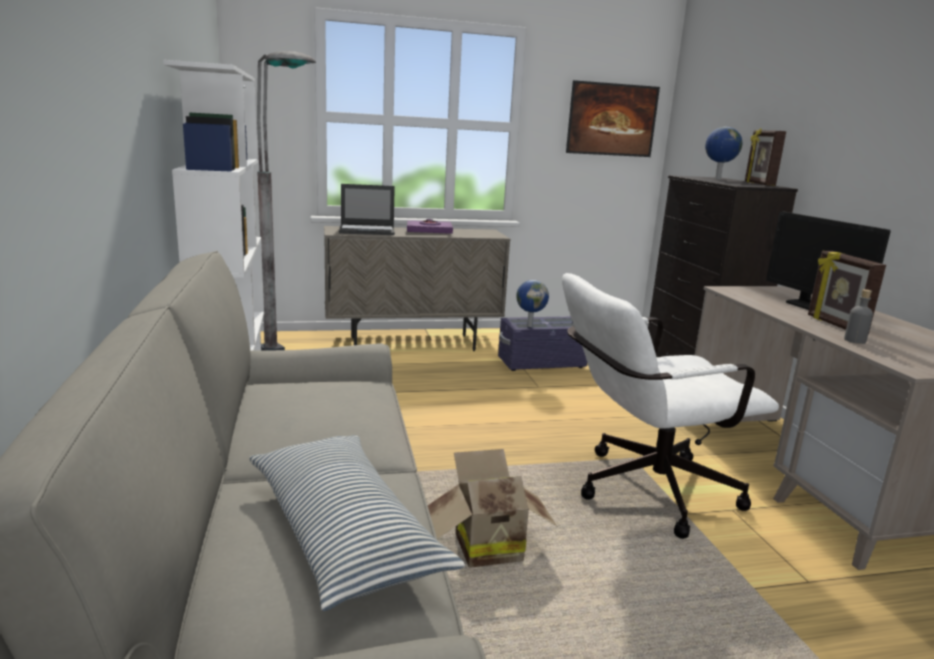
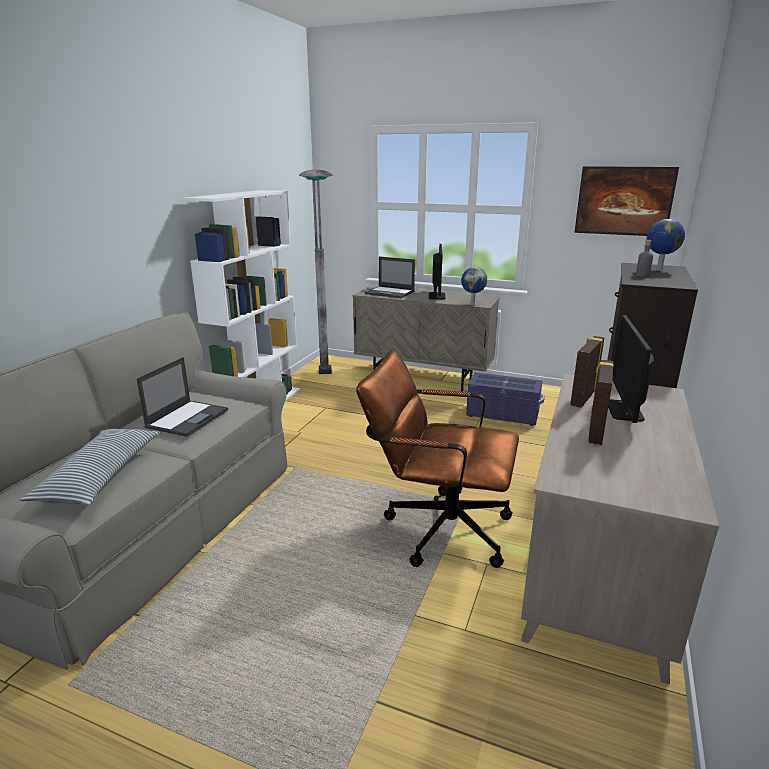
camera: 35 degrees right, 5 degrees up
(327, 415) = (188, 418): none -> laptop
(429, 231) = (436, 296): purple book -> monitor
(484, 545) = (288, 524): cardboard box -> none
(529, 326) = (486, 382): globe -> globe (472, 304)
(642, 491) = (437, 527): white office chair -> brown office chair
(758, 184) = (675, 280): picture frame -> picture frame (582, 397)
(854, 340) = (572, 447): grey bottle -> grey bottle (642, 275)

